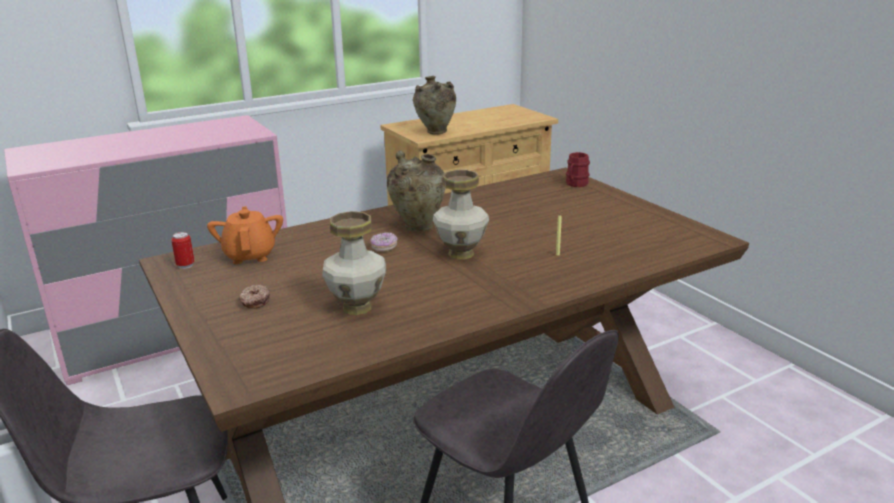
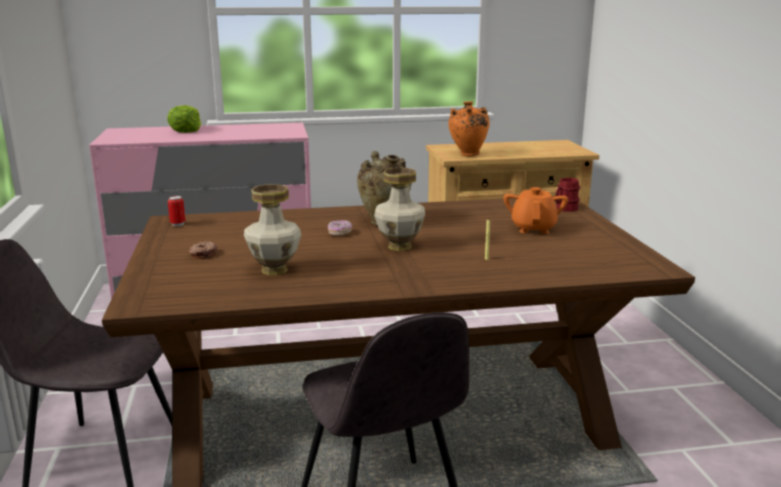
camera: 20 degrees right, 5 degrees down
(118, 141) = (186, 131): none -> lettuce
(250, 255) = (230, 224): orange teapot -> orange teapot (533, 228)
(435, 133) = (468, 155): beige vase -> orange vase

